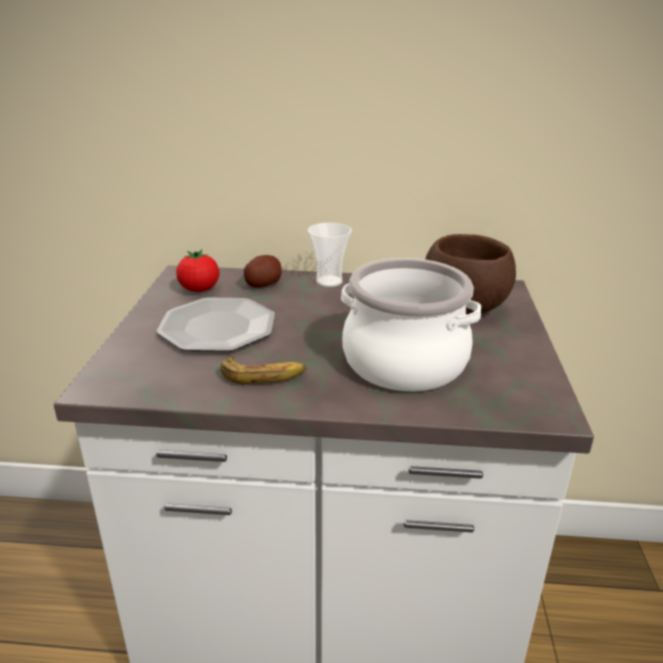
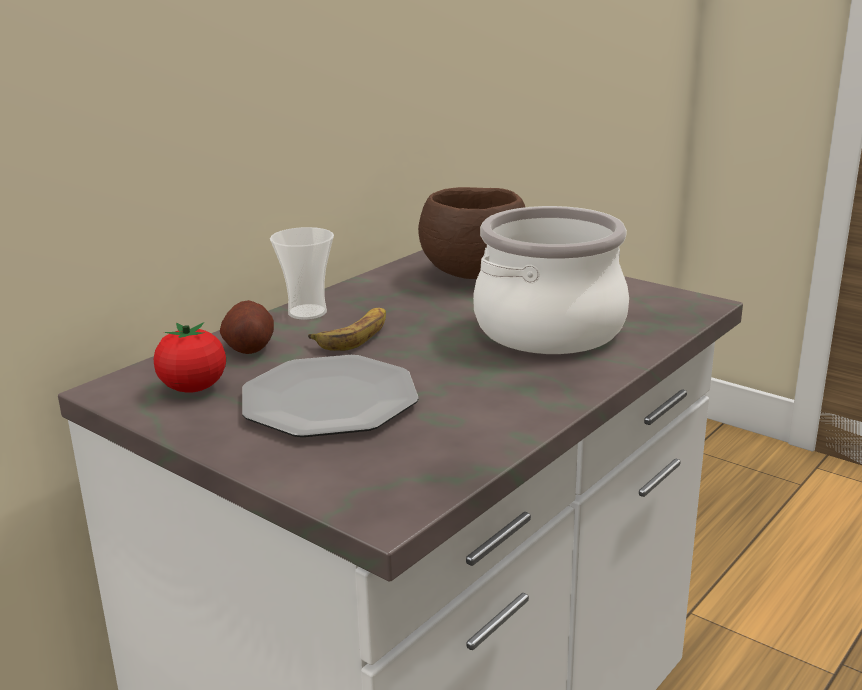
camera: 55 degrees left, 5 degrees down
(263, 375) = (489, 401): banana -> banana (355, 336)

